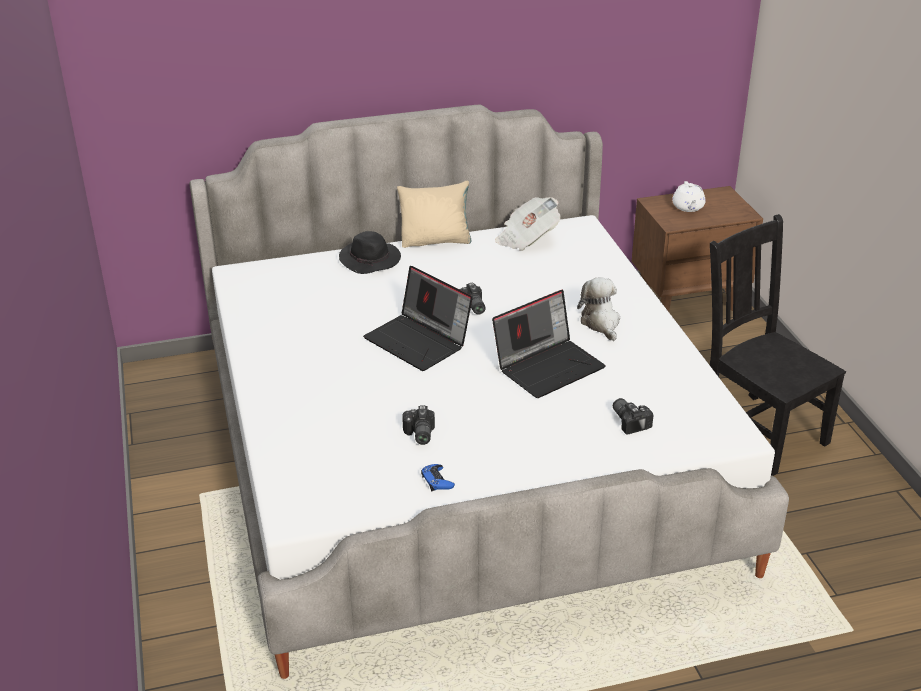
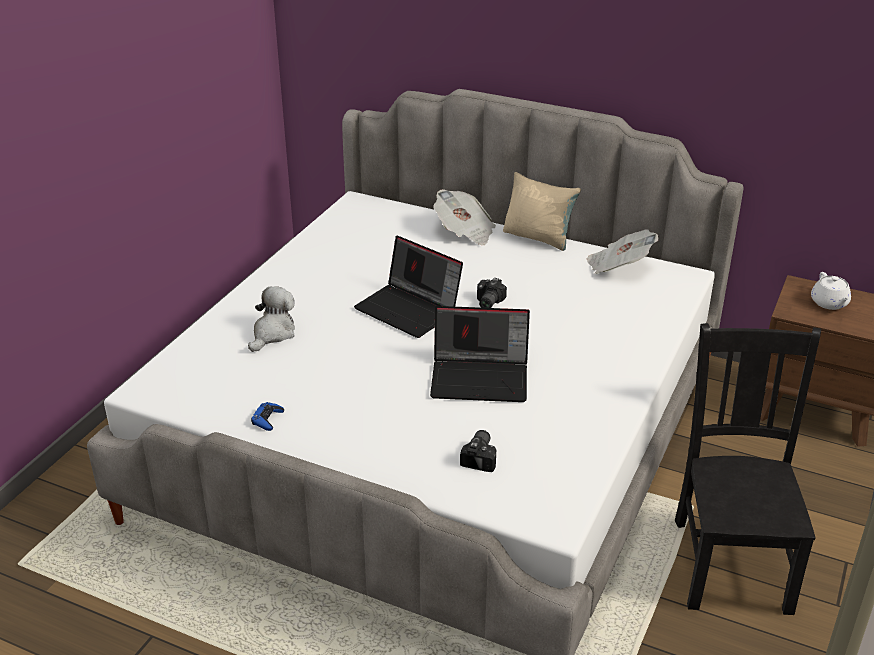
camera: 40 degrees right, 0 degrees up
(371, 260) = (464, 232): black hat -> newspaper
(418, 434) = (305, 378): camera -> none
(419, 341) = (410, 309): laptop -> laptop turned 45 degrees counterclockwise
(601, 323) = (579, 364): plush toy -> plush toy (273, 333)
(688, 207) = (829, 303): white teapot -> white teapot turned 45 degrees counterclockwise

